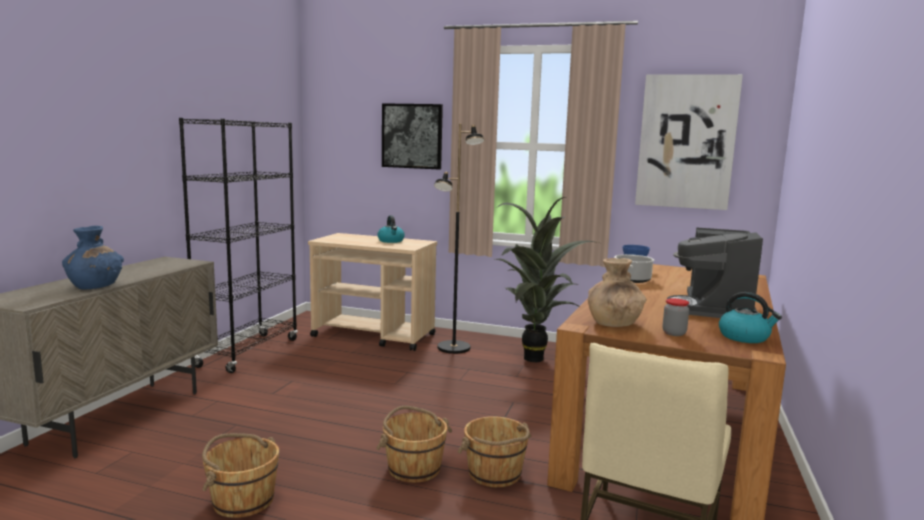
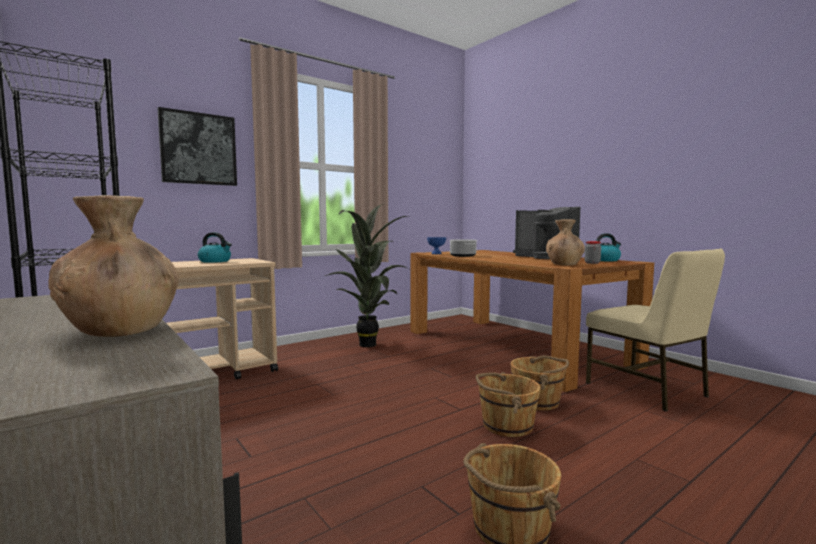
camera: 55 degrees left, 5 degrees down
(94, 286) = (121, 330): blue vase -> brown vase
(454, 348) = (300, 358): black floor lamp -> none
(686, 142) = (419, 168): picture -> none

